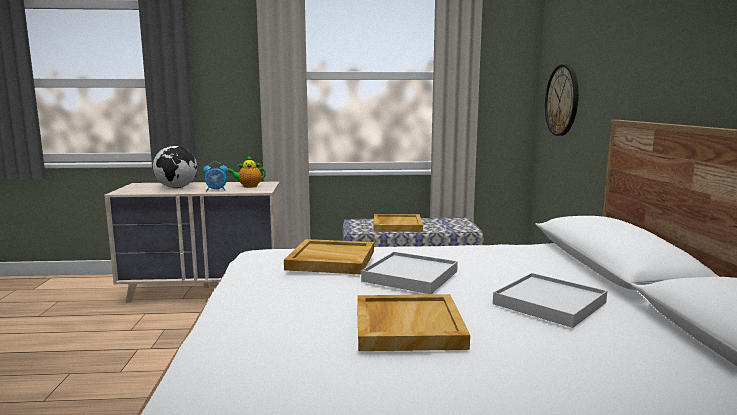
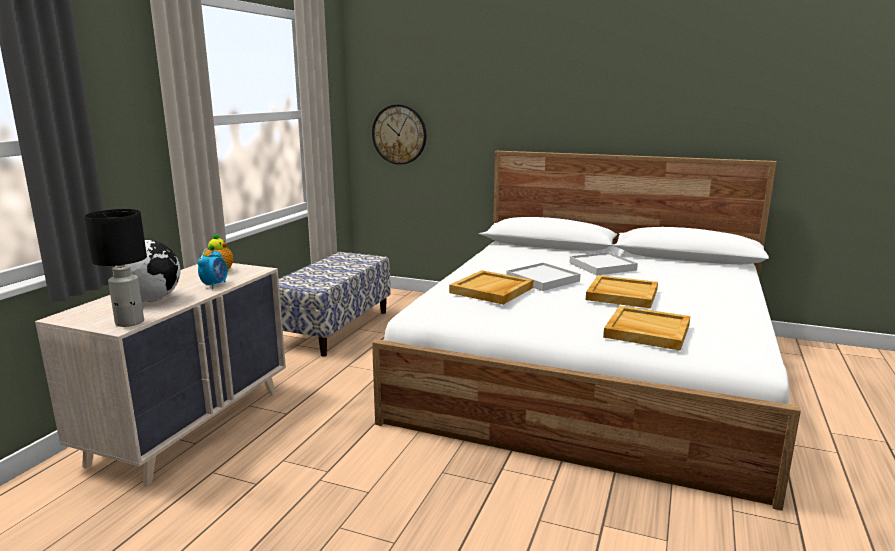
camera: 65 degrees left, 5 degrees up
(129, 192) = (130, 322): none -> black table lamp
(396, 225) = (326, 273): beige tray -> beige tray (646, 331)

